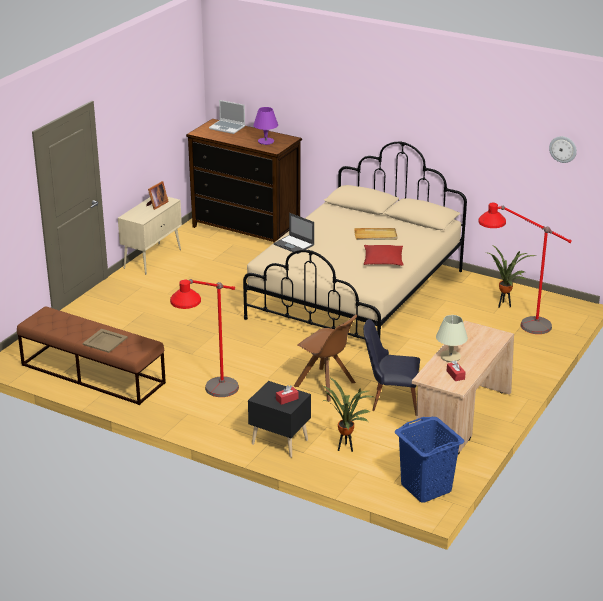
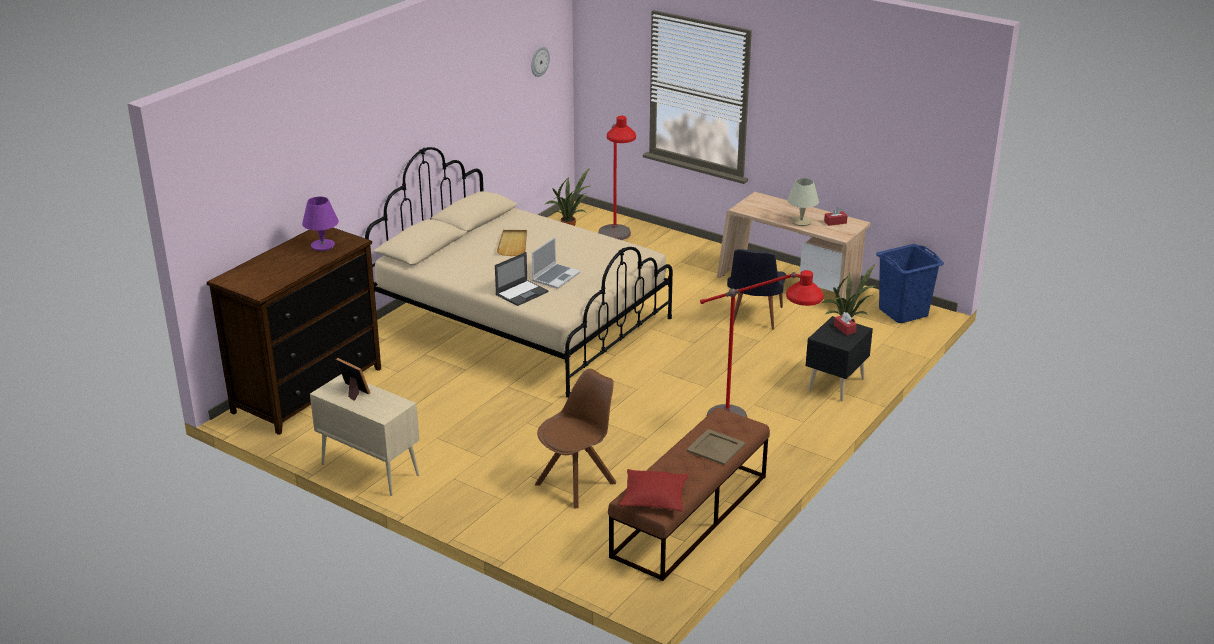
camera: 85 degrees left, 0 degrees up
(228, 127) = (254, 270): laptop -> laptop (556, 277)
(326, 385) = (723, 352): brown chair -> brown chair (577, 483)
(383, 260) = (577, 244): red pillow -> red pillow (654, 497)

